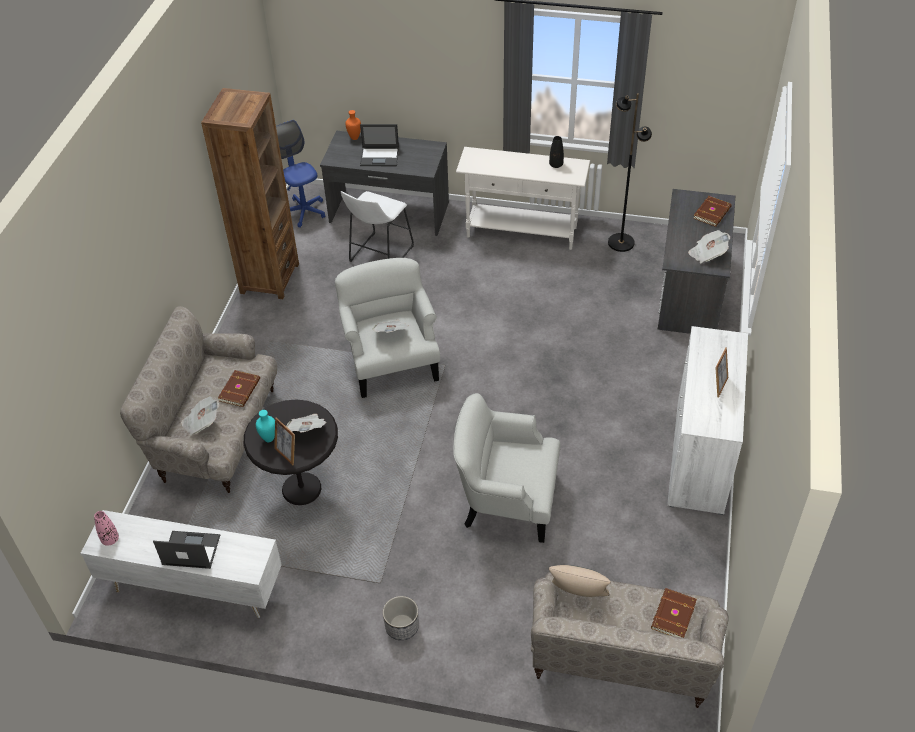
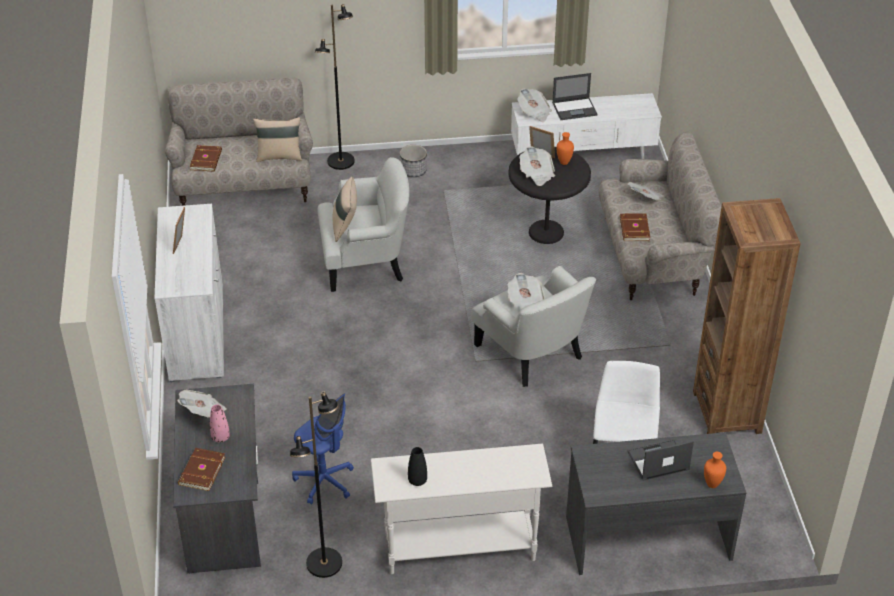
camera: 160 degrees right, 5 degrees down
(110, 539) = (638, 103): pink vase -> pink vase (220, 437)
(242, 557) = (534, 113): none -> newspaper
(269, 438) = (564, 163): turquoise vase -> orange vase
(304, 212) = (757, 511): blue office chair -> blue office chair (324, 481)
(486, 671) = (341, 162): none -> black floor lamp
(529, 462) = (345, 227): none -> beige pillow

